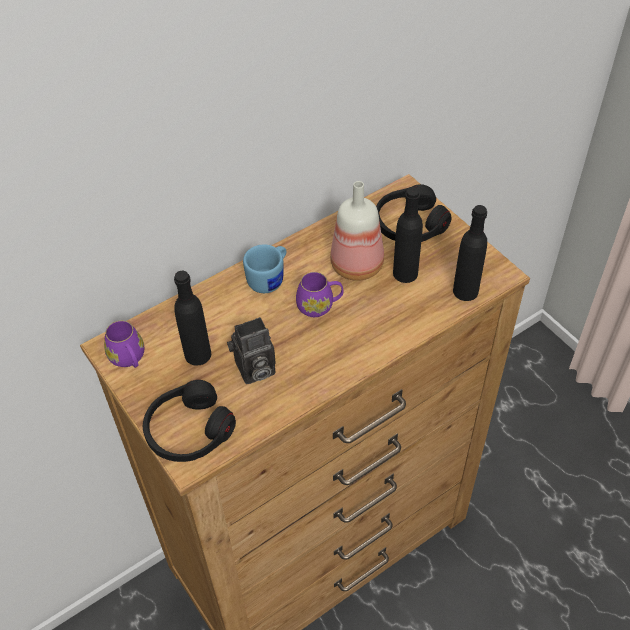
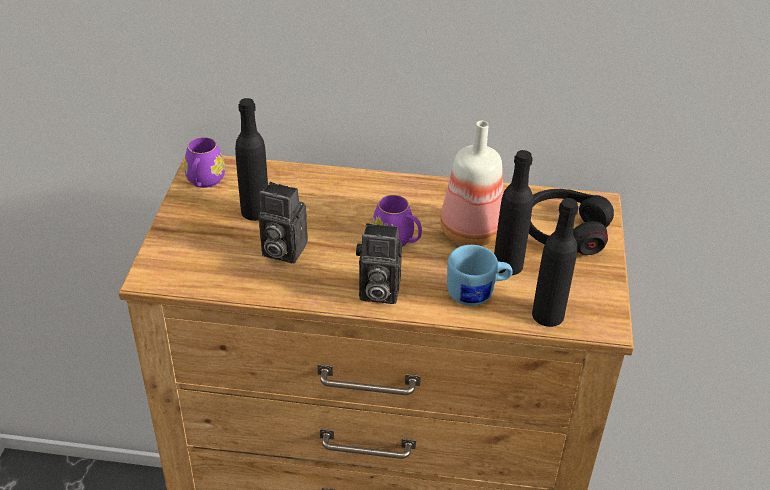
camera: 40 degrees right, 10 degrees down
(188, 430) = (178, 256): black headphones -> none
(269, 279) = (382, 196): blue mug -> blue mug (477, 293)
(352, 353) = (377, 292): none -> camera

